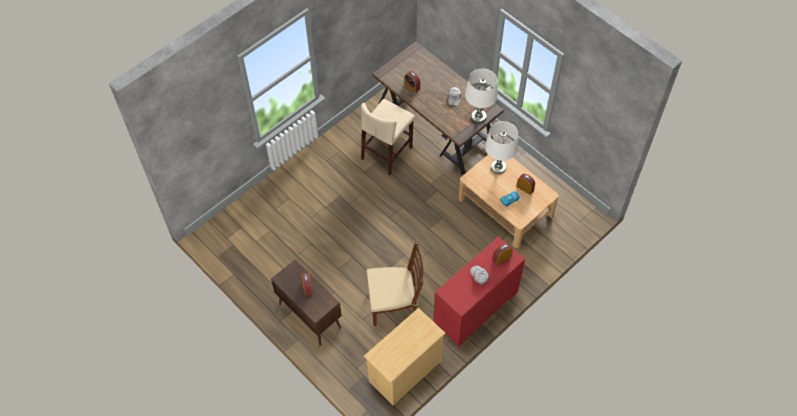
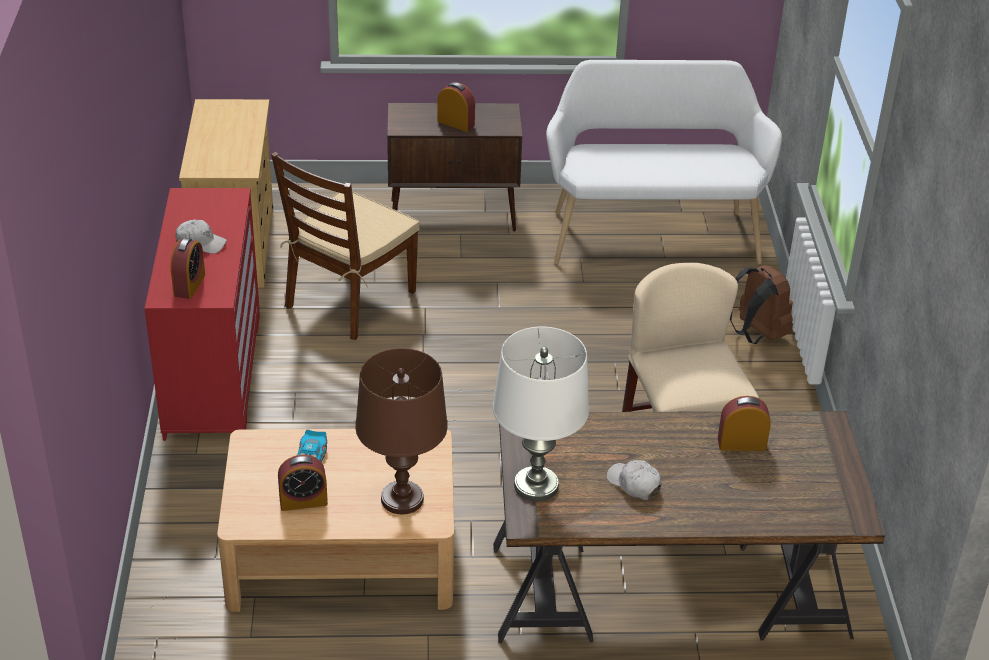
camera: 130 degrees right, 20 degrees down
(257, 244) = (651, 233): none -> white bench
(293, 176) = (756, 334): none -> brown backpack
(498, 167) = (402, 499): white table lamp -> brown table lamp

